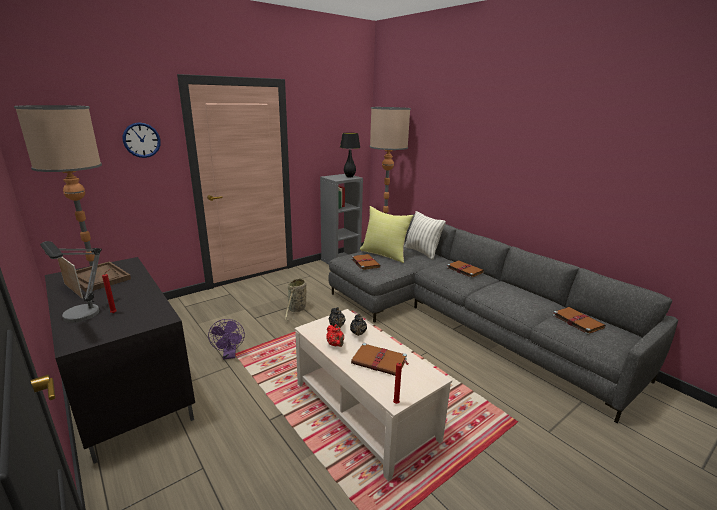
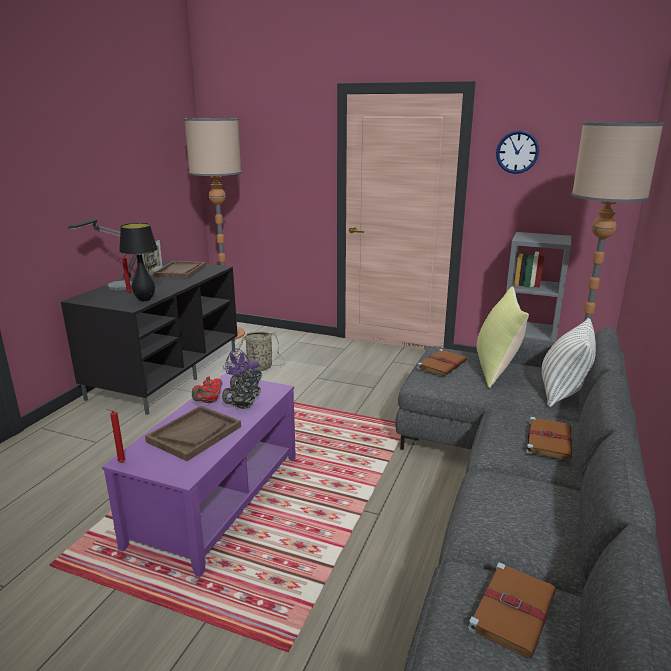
camera: 60 degrees right, 0 degrees up
(141, 140) = (295, 155): wall clock -> wall clock (517, 152)
(296, 309) = (362, 391): basket -> basket (258, 368)
(349, 177) = (554, 240): black table lamp -> black table lamp (145, 300)
(364, 411) = (217, 499): beige coffee table -> purple coffee table
(380, 361) = (194, 434): brown book -> brown tray

